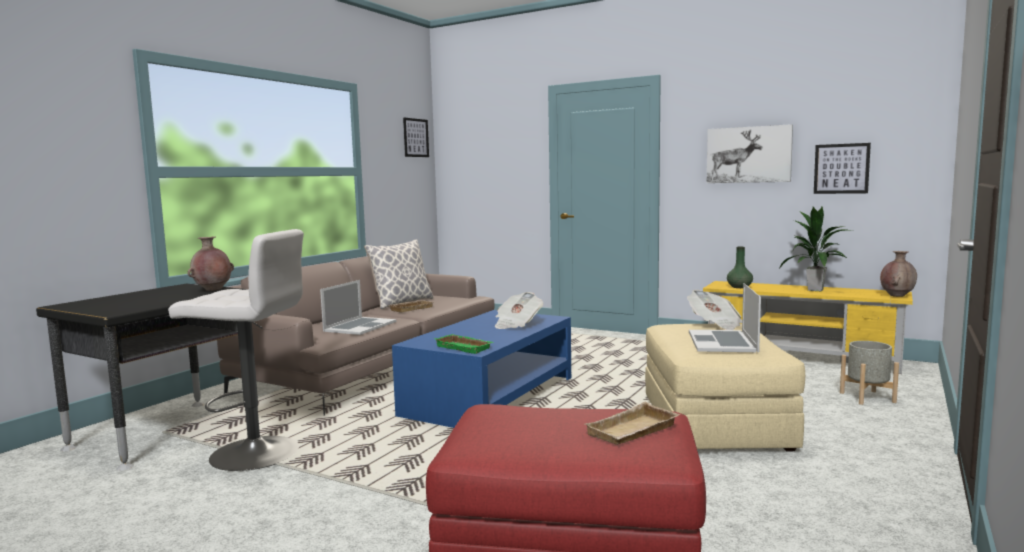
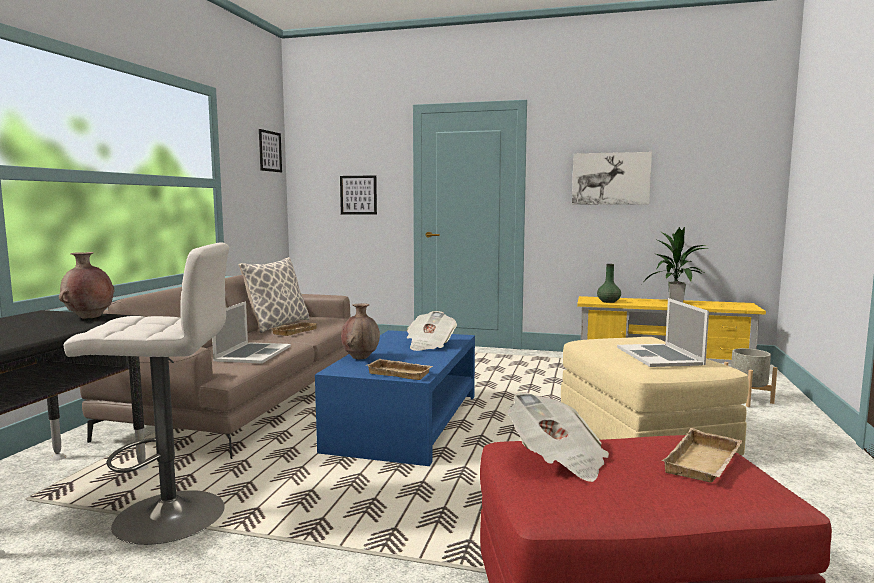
camera: 15 degrees left, 0 degrees up
(465, 347) = (401, 373): green tray -> beige tray
(715, 324) = (630, 338): newspaper -> newspaper (558, 460)
(841, 168) = (693, 193): picture -> picture (358, 195)
(897, 296) = (748, 307): brown vase -> brown vase (360, 358)

